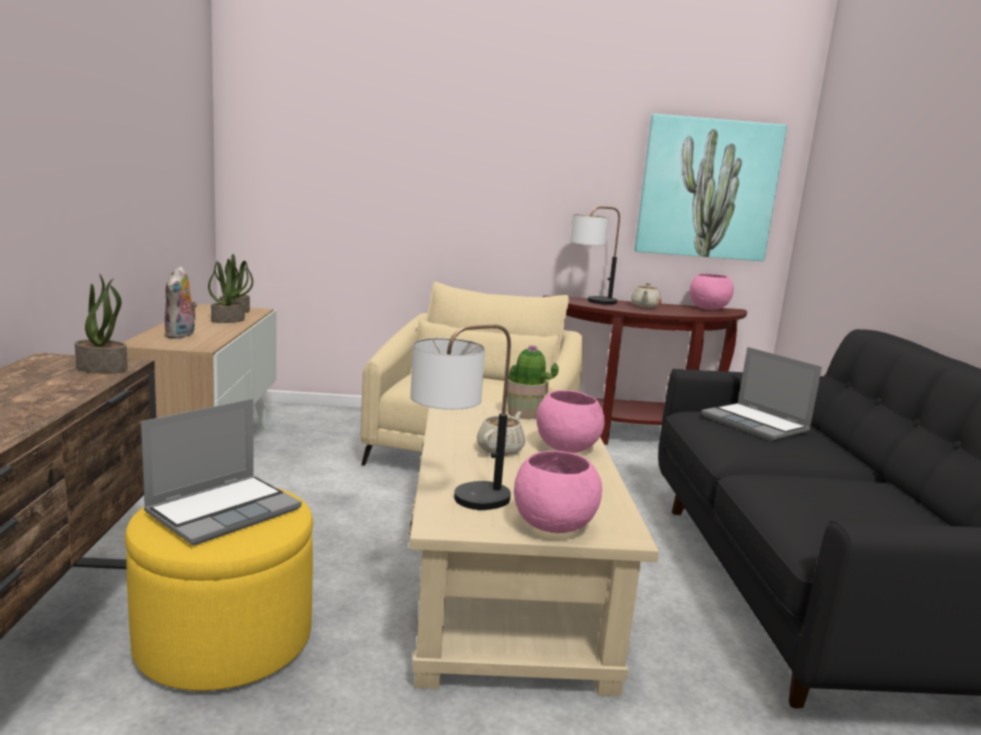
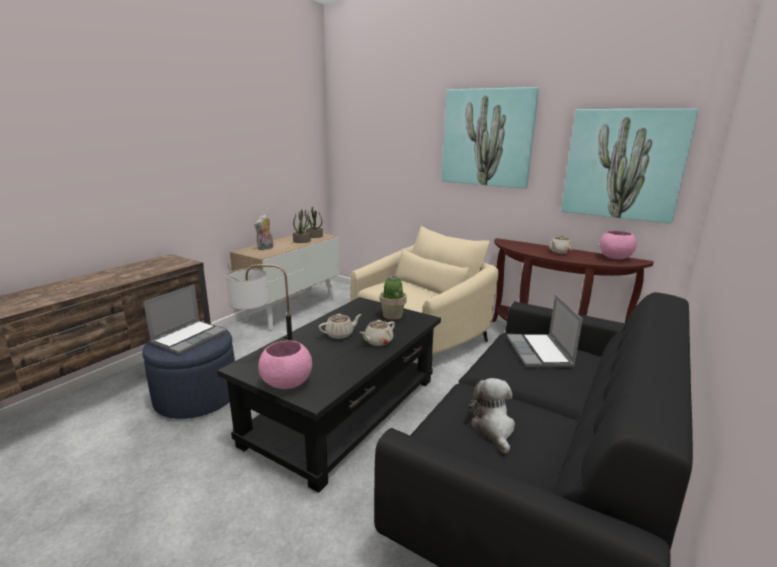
camera: 35 degrees right, 5 degrees up
(103, 368) = (176, 264): potted plant -> none
(224, 510) = (189, 337): laptop -> laptop turned 45 degrees counterclockwise
(224, 639) = (196, 397): yellow ottoman -> blue ottoman
(506, 581) = (343, 410): beige coffee table -> black coffee table
(527, 146) = (487, 138): none -> picture
(566, 448) = (378, 341): pink bowl -> beige teapot
(590, 302) = (519, 245): table lamp -> none
(854, 506) = (493, 428): none -> plush toy

